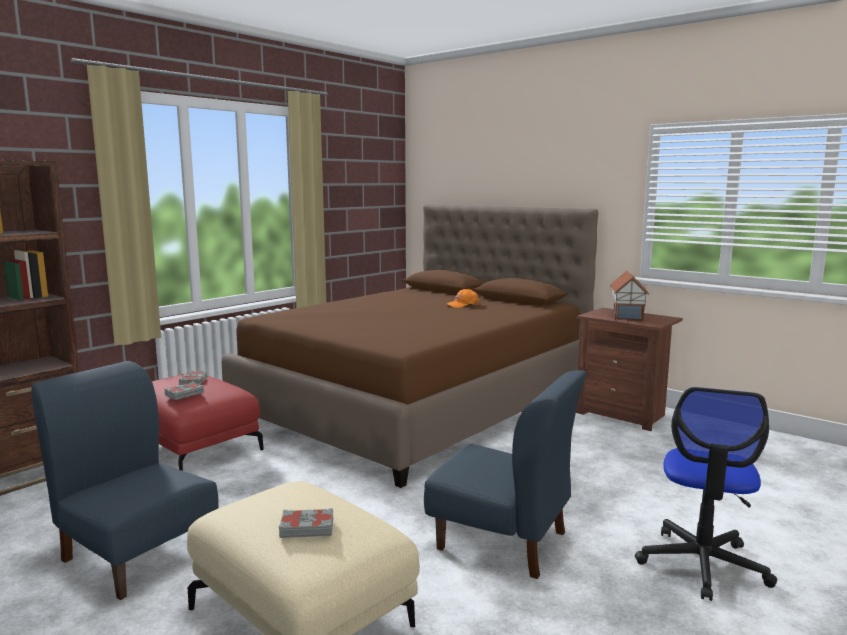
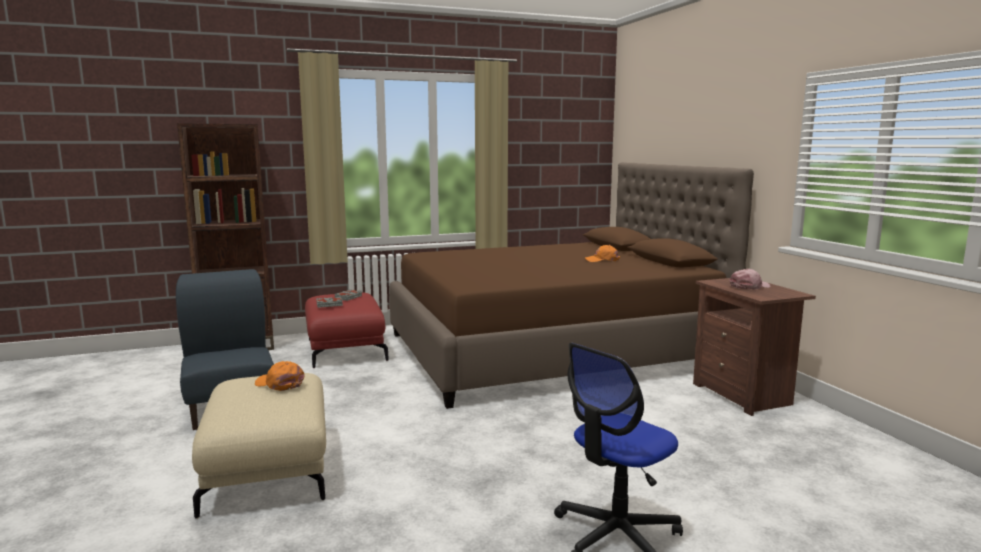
camera: 30 degrees right, 0 degrees up
(303, 501) = (280, 383): none -> orange cap
(307, 528) = (254, 399): grey book -> none
(503, 541) = (468, 466): blue chair -> none
(625, 316) = (749, 286): toy house -> pink cap

